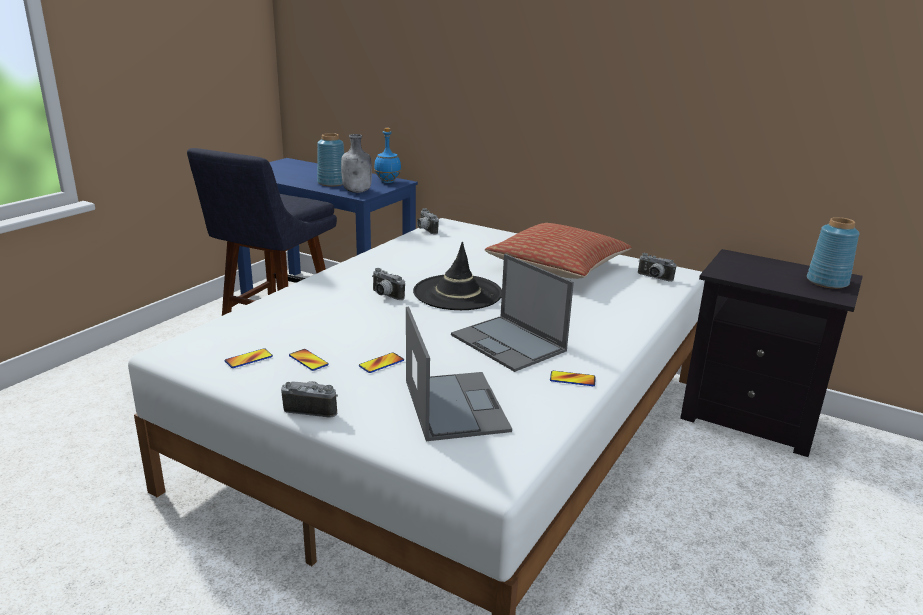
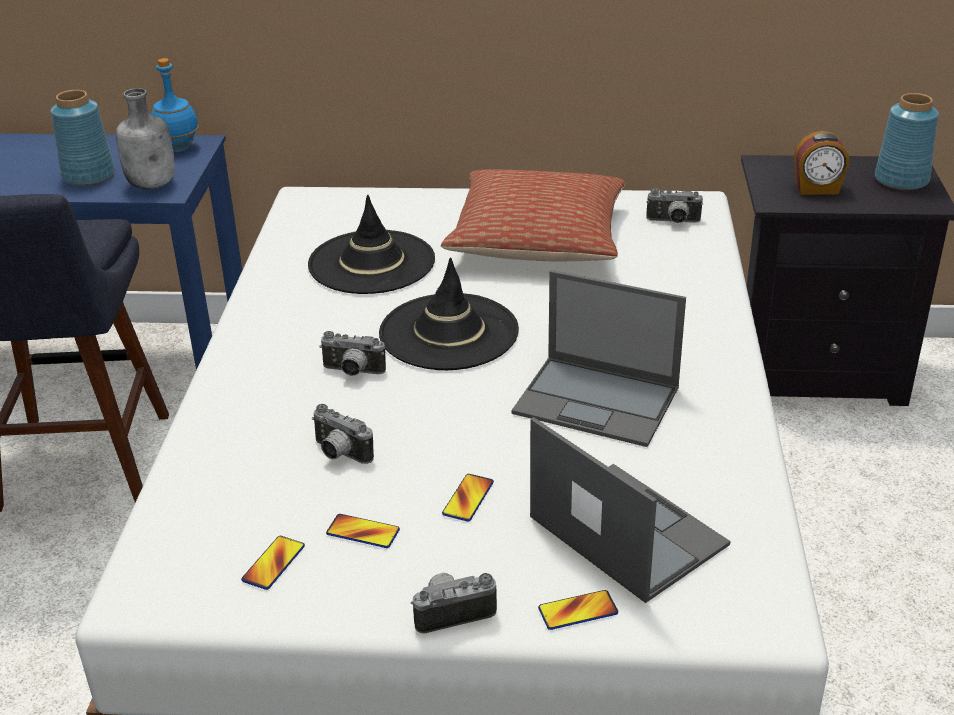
camera: 25 degrees left, 10 degrees up
(425, 230) = (285, 221): camera -> camera (339, 454)
(450, 256) = (372, 263): none -> black hat
(572, 379) = (724, 433): phone -> phone (578, 611)
(756, 273) = (817, 189): none -> alarm clock

